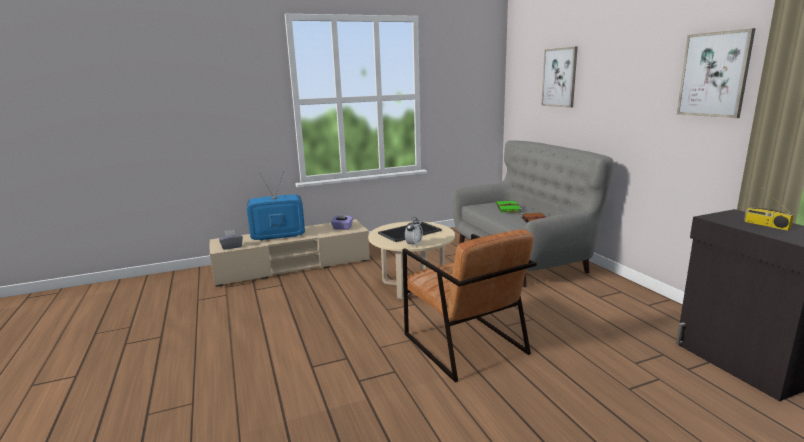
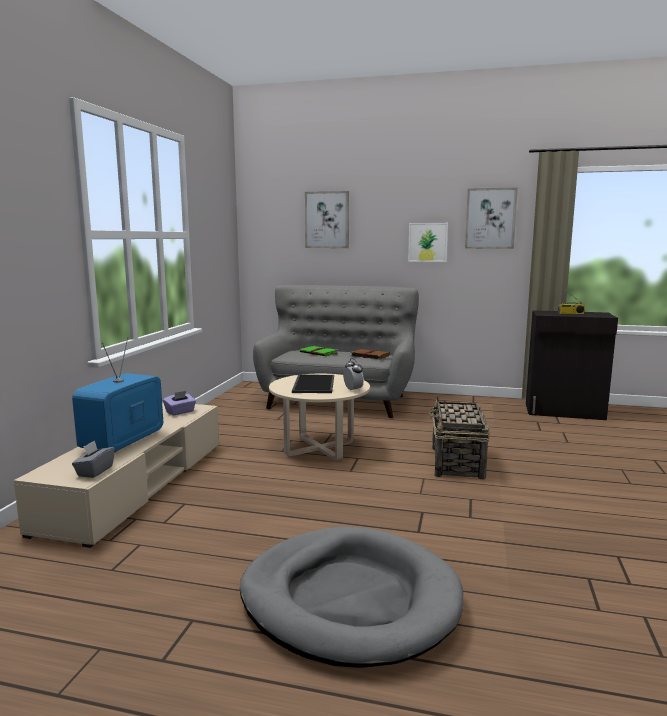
camera: 55 degrees left, 5 degrees down
(202, 371) = (349, 599): none -> grey dog bed
(464, 344) = (457, 463): brown armchair -> basket
(641, 104) = (428, 242): none -> picture

